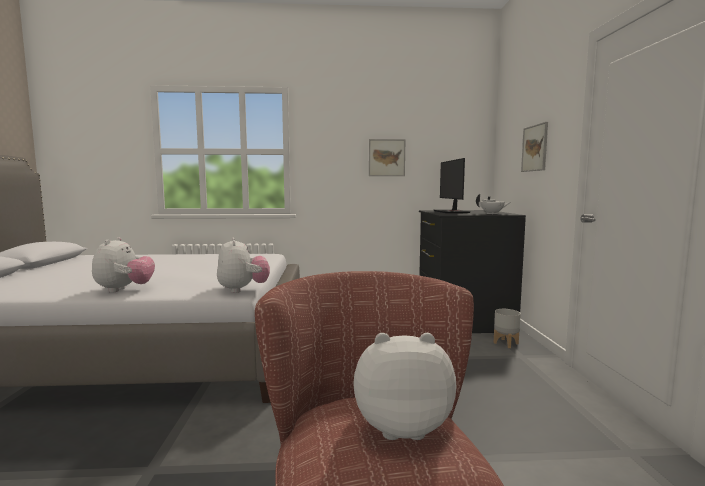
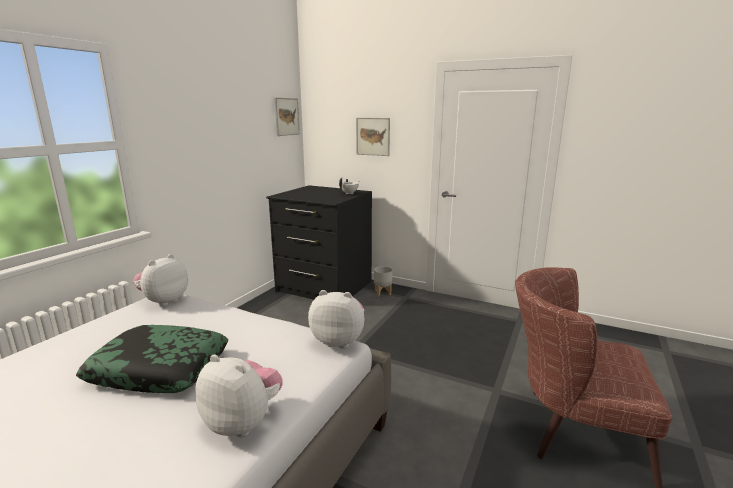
camera: 60 degrees left, 10 degrees up
(178, 269) = (159, 369): none -> pillow
(386, 157) = (230, 143): picture -> picture (286, 116)
(401, 426) = (601, 350): plush toy -> plush toy (164, 301)
(451, 212) = (310, 195): monitor -> none

